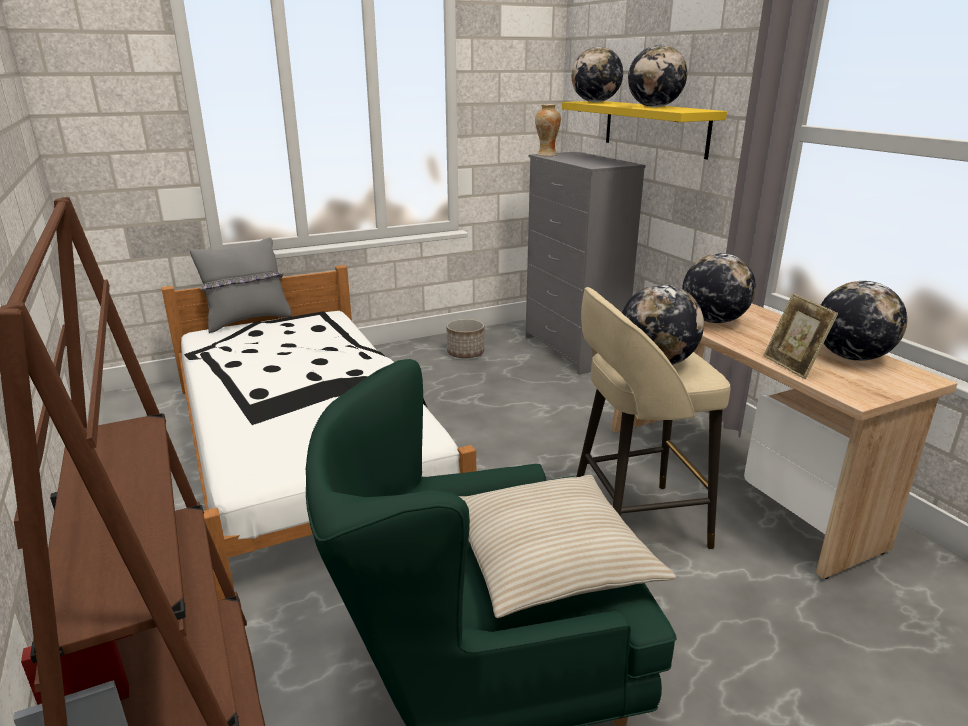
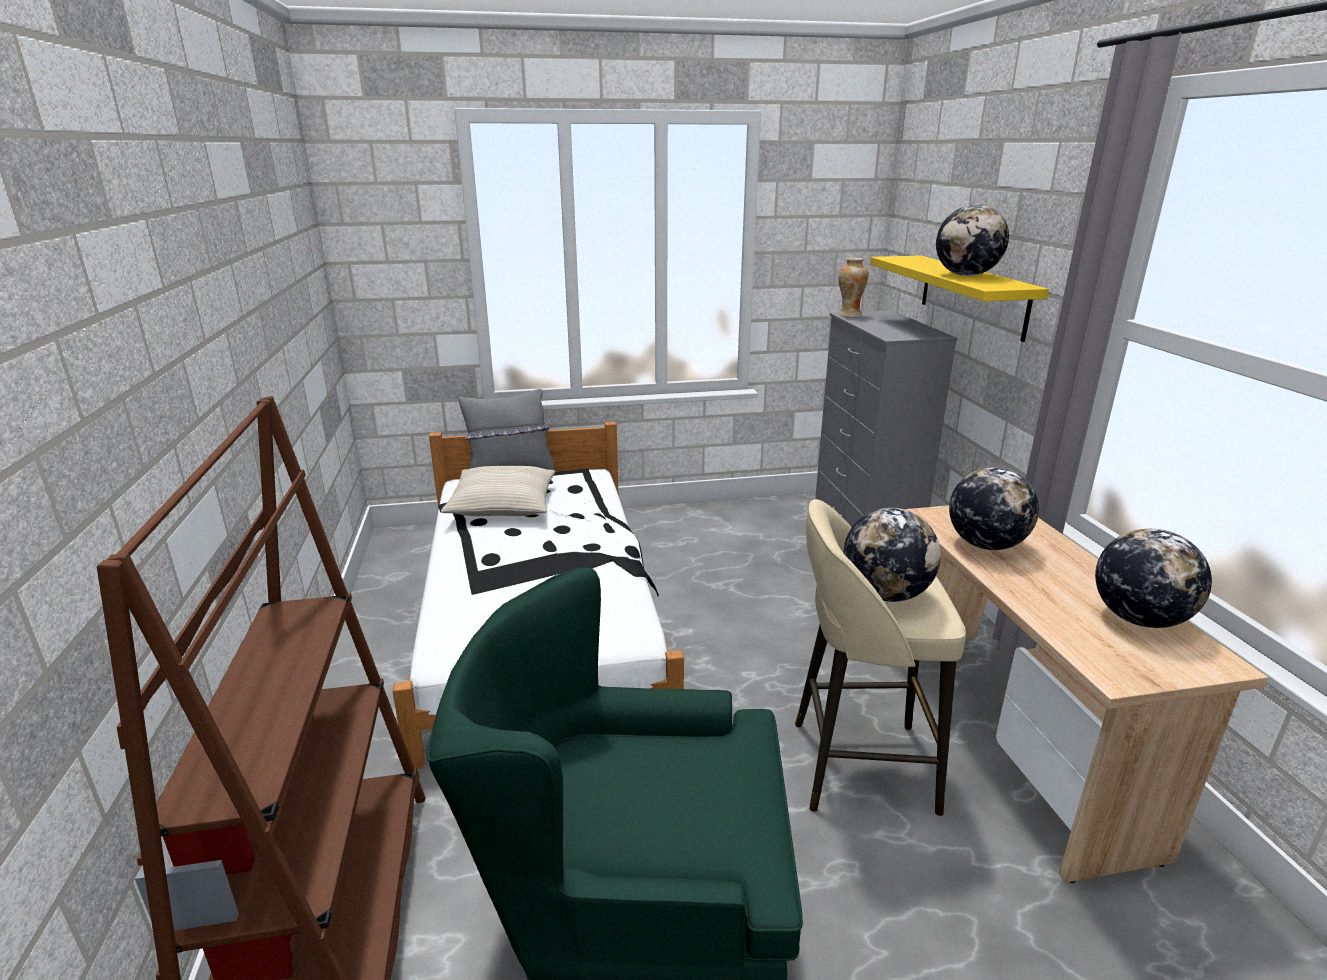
camera: 15 degrees right, 0 degrees up
(465, 353) = (739, 527): planter -> none
(549, 558) = (699, 804): beige pillow -> beige pillow (503, 504)
(595, 102) = (908, 259): globe -> none
(792, 366) = (1053, 621): picture frame -> none

